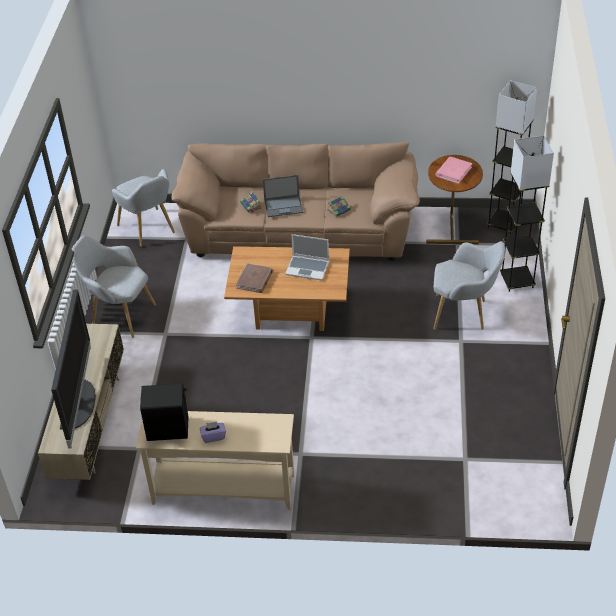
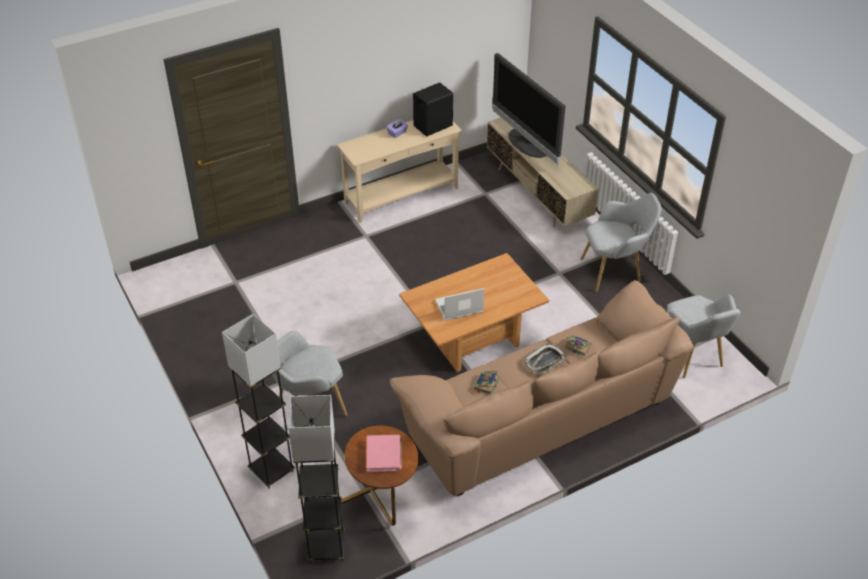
camera: 145 degrees right, 0 degrees up
(149, 230) = (691, 358): grey armchair -> grey armchair turned 135 degrees counterclockwise
(255, 280) = (495, 277): brown book -> none
(284, 206) = (545, 362): laptop -> tray

